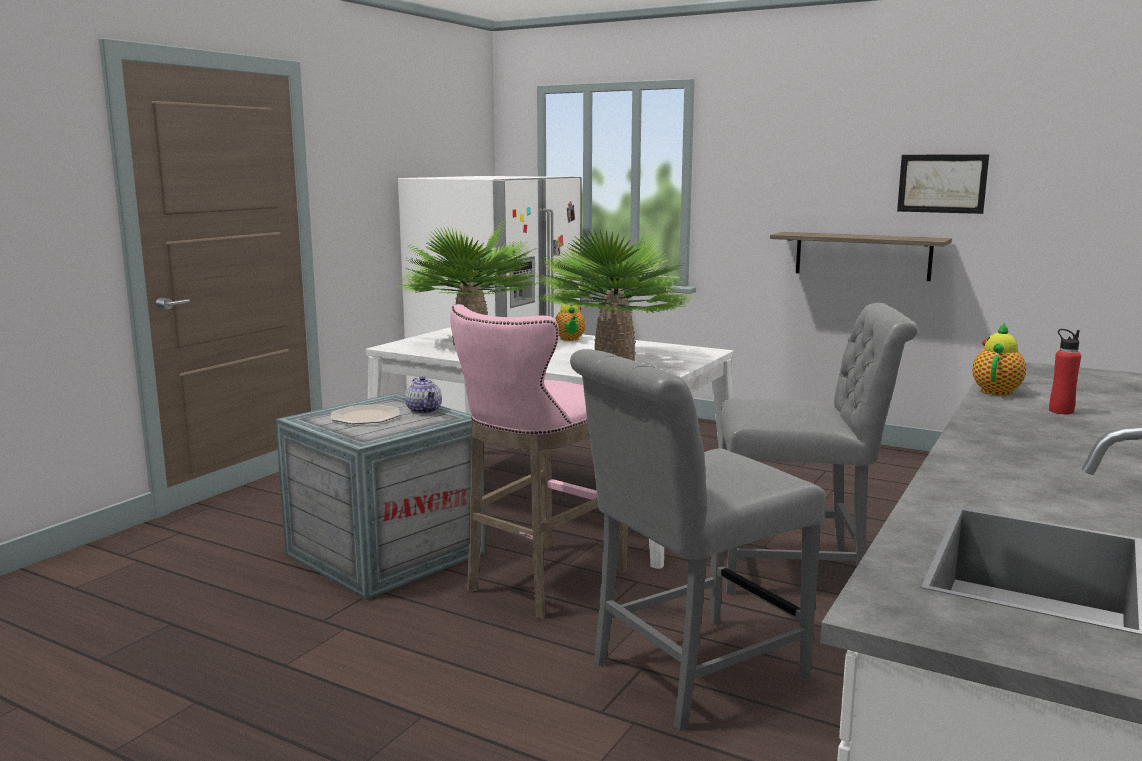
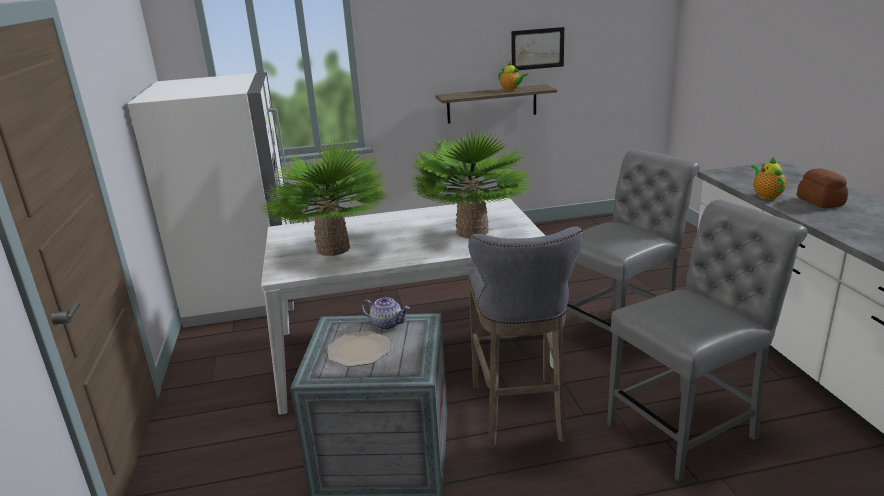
camera: 40 degrees left, 10 degrees up
(541, 583) = (519, 415): pink stool -> grey stool
(570, 339) = (390, 220): teapot -> teapot (511, 90)
(688, 673) = (688, 429): grey chair -> grey chair turned 135 degrees counterclockwise
(1061, 411) = (820, 202): red bottle -> bread

